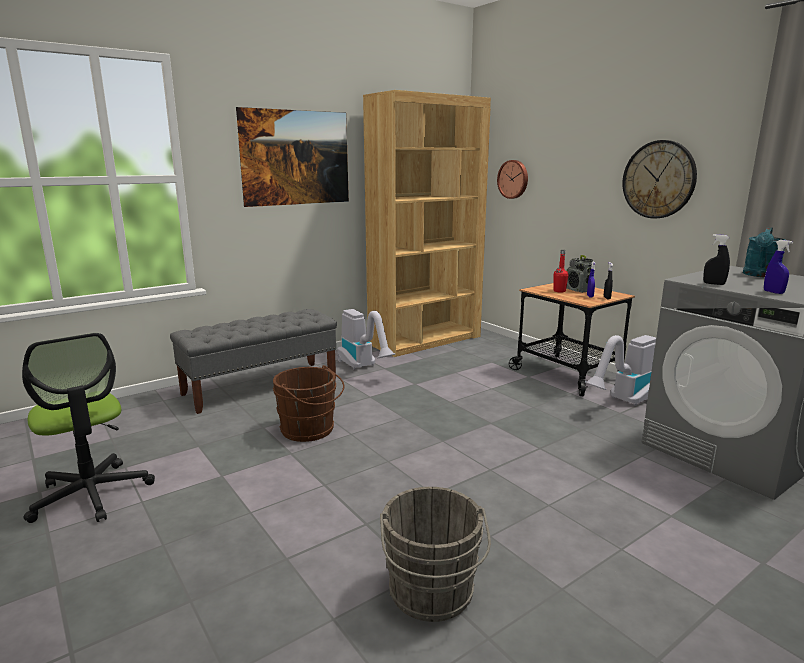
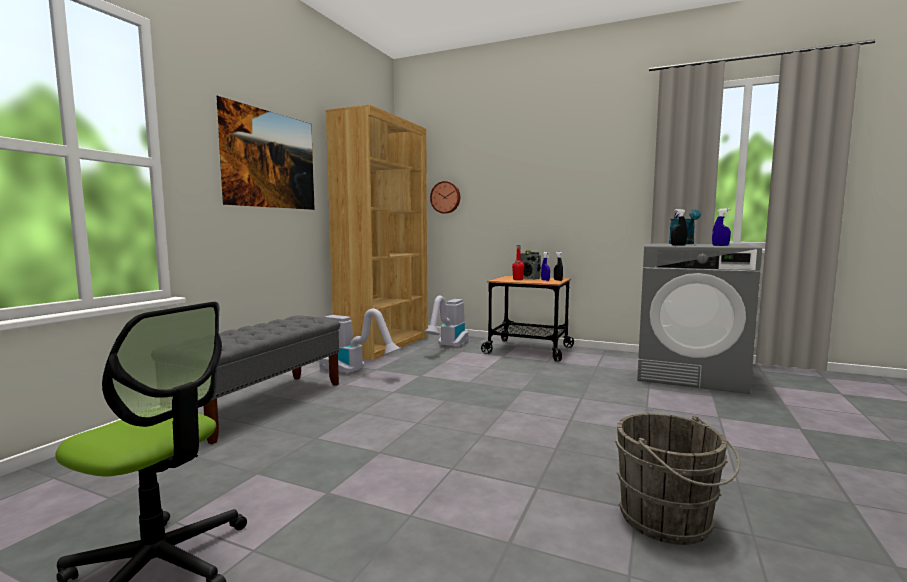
camera: 30 degrees left, 10 degrees down
(310, 430) = (372, 429): brown bucket -> none
(623, 401) = (588, 359): vacuum cleaner -> vacuum cleaner (448, 347)
(658, 179) = (578, 189): wall clock -> none

